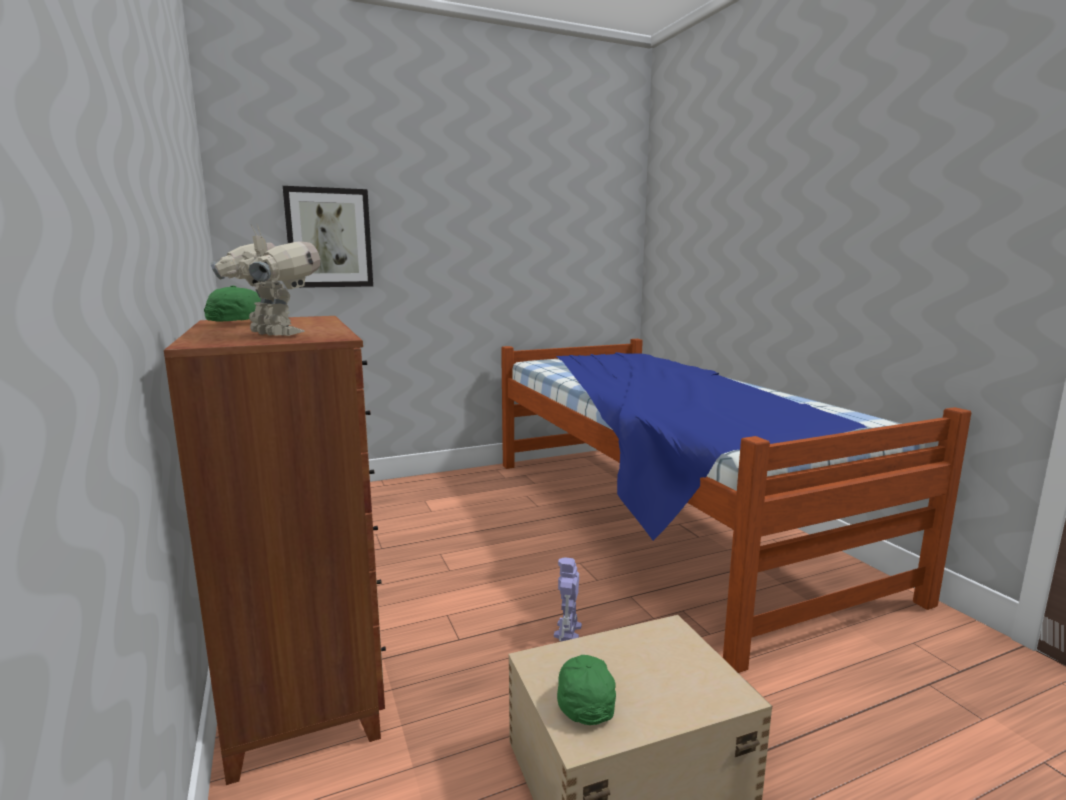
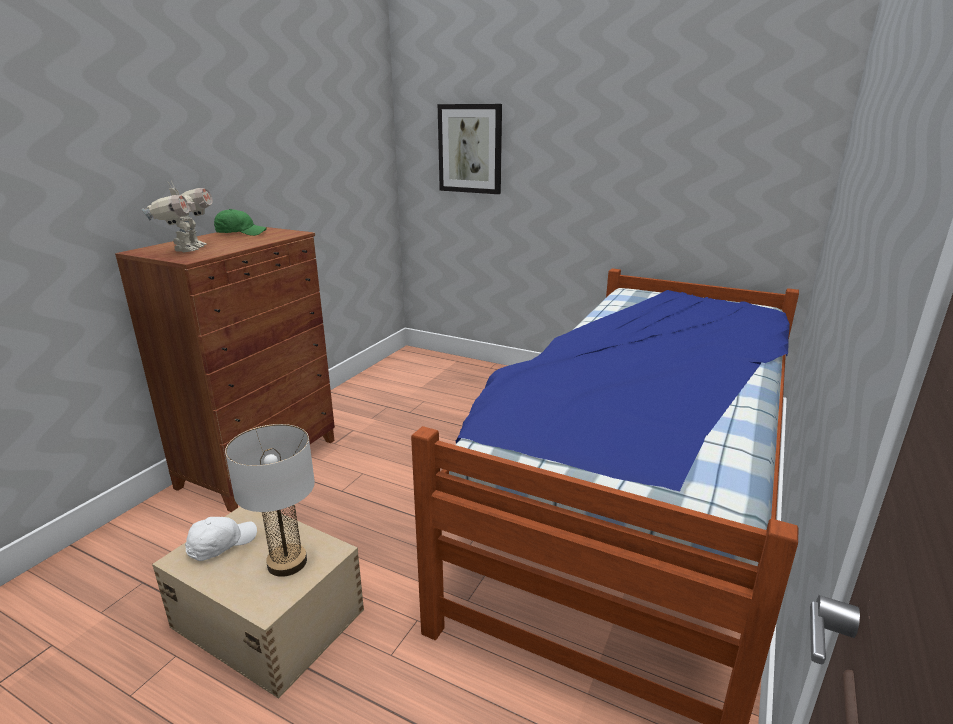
camera: 50 degrees right, 10 degrees up
(567, 631) = (394, 528): toy robot -> none
(583, 698) = (221, 544): green cap -> white cap
(665, 660) = (287, 562): none -> table lamp

